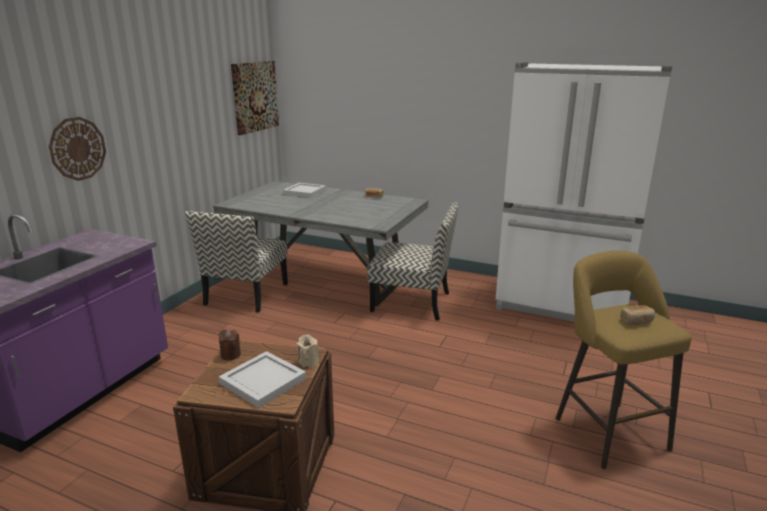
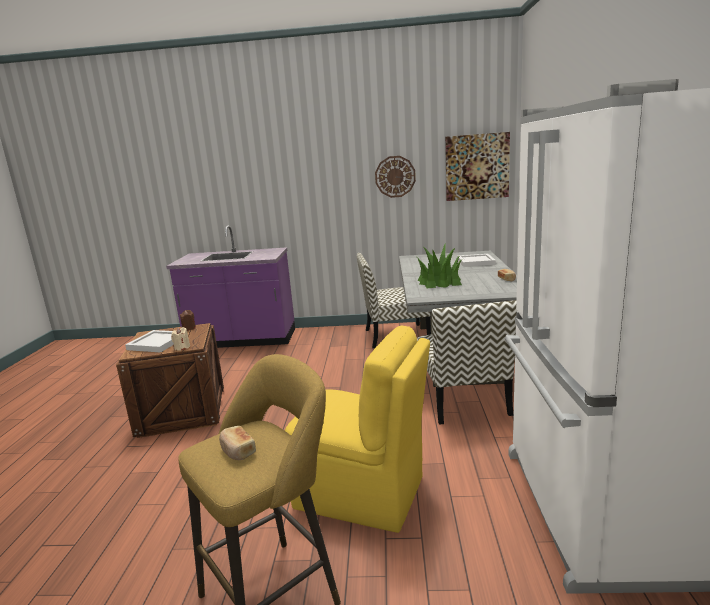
camera: 70 degrees right, 5 degrees down
(77, 148) = (285, 195): wall clock -> wall clock (395, 176)
(345, 212) = (439, 282): none -> potted plant
(510, 372) = (362, 493): none -> yellow chair

